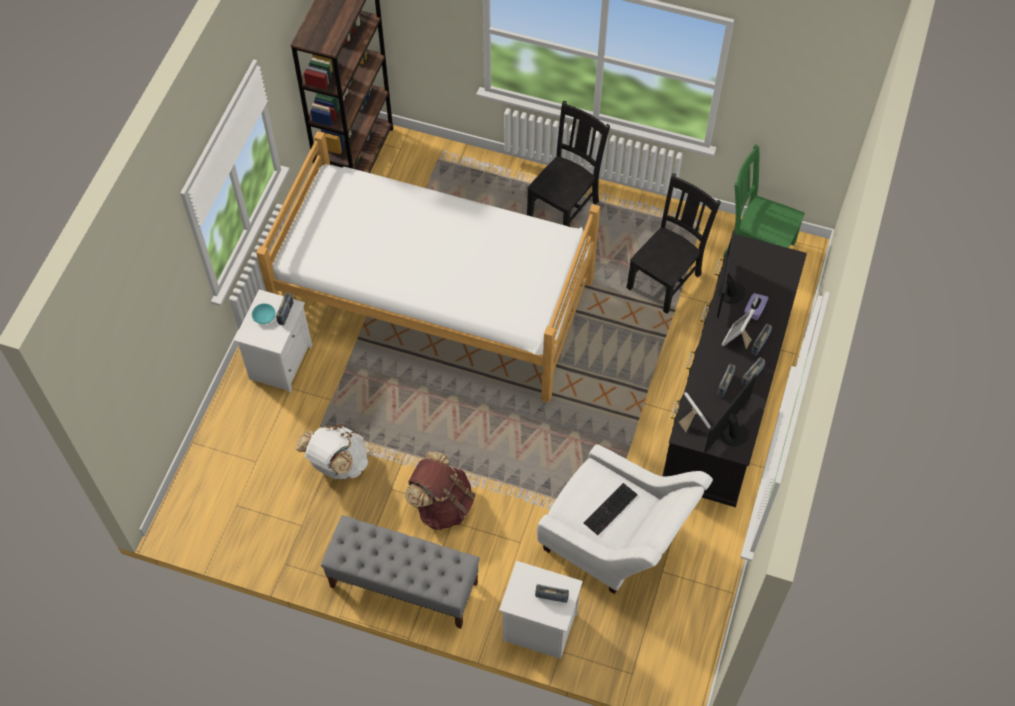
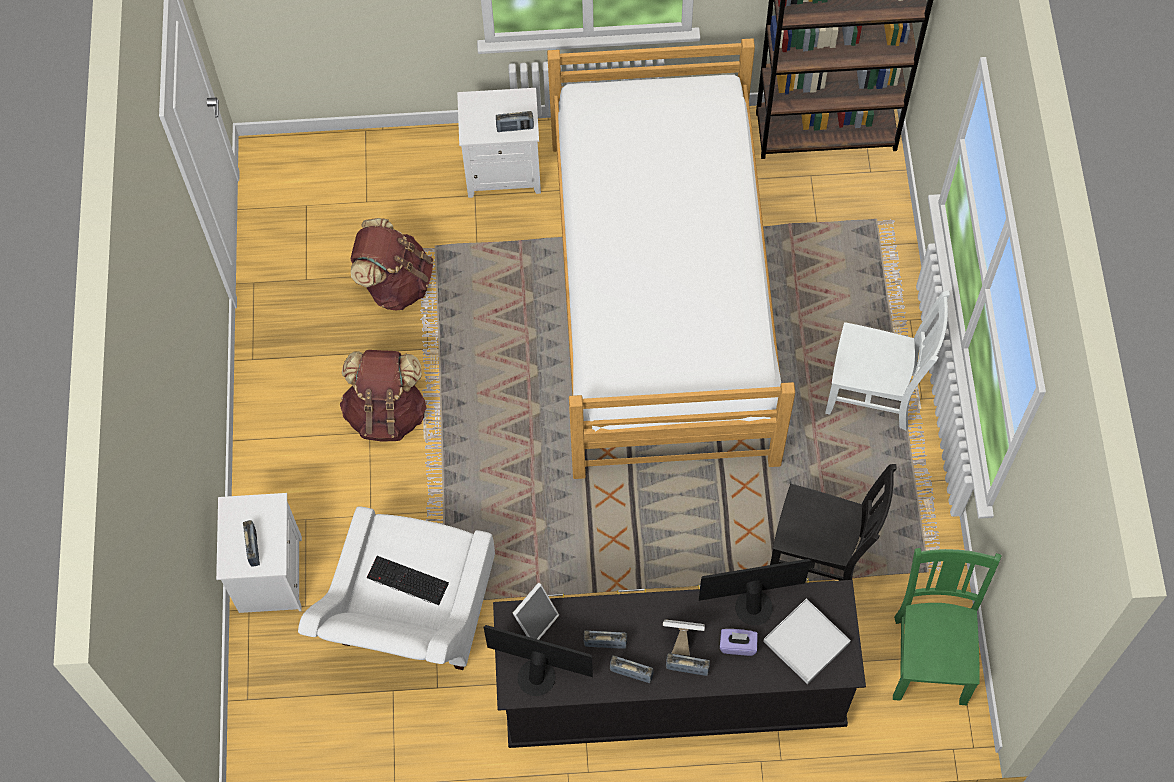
camera: 70 degrees right, 5 degrees up
(264, 317) = (500, 108): turquoise bowl -> none
(337, 464) = (395, 283): white backpack -> brown backpack
(403, 584) = (271, 411): grey bench -> none
(564, 208) = (875, 393): black chair -> white chair
(766, 273) = (806, 642): none -> white tray

